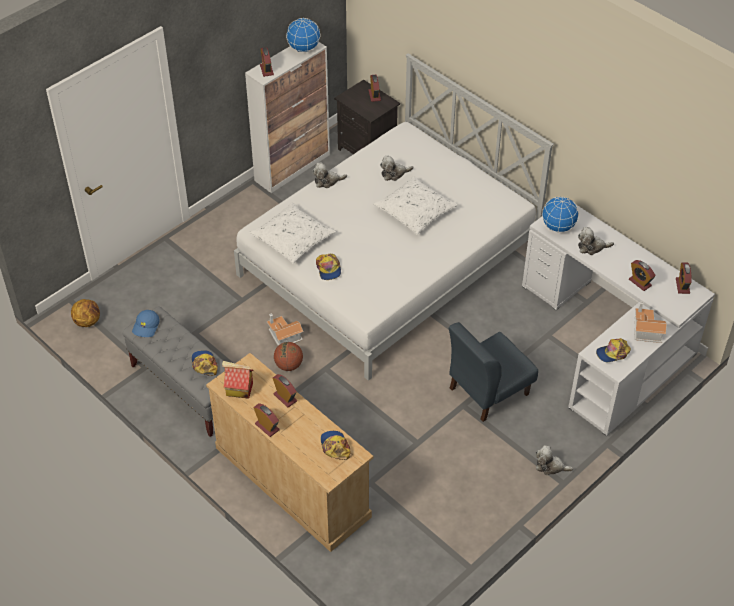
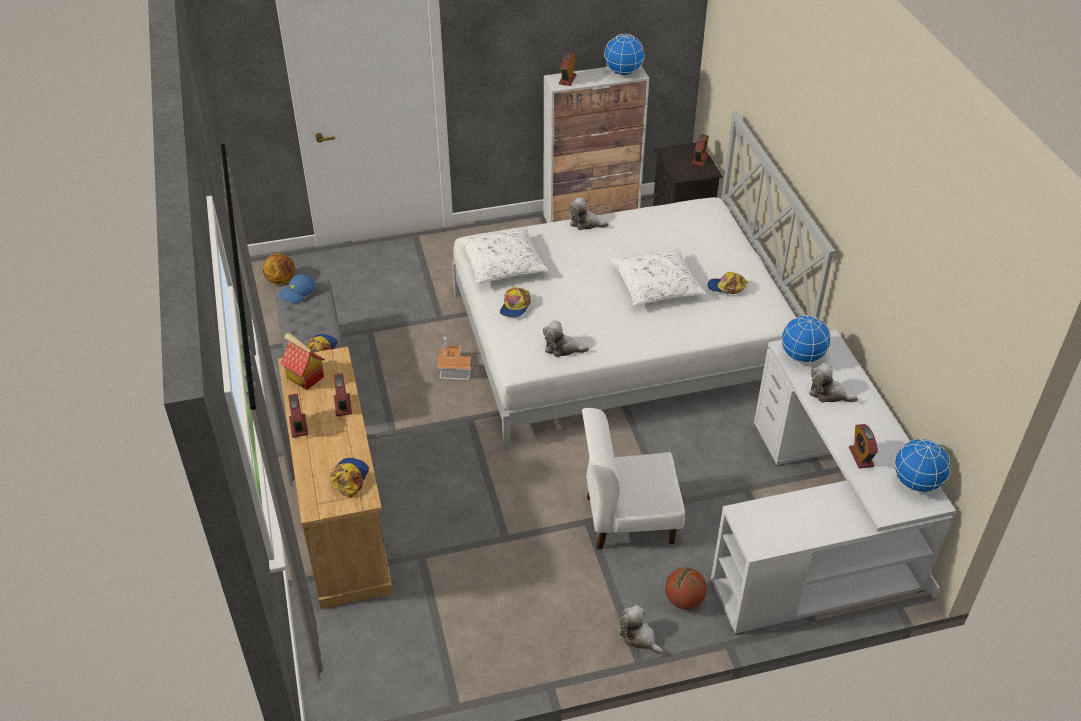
camera: 30 degrees right, 5 degrees down
(289, 365) = (434, 399): basketball -> basketball (684, 600)
(394, 173) = (663, 241): plush toy -> plush toy (562, 348)
(488, 391) = (628, 519): blue chair -> white chair
(613, 353) = (767, 524): cap -> cap (726, 287)
(645, 330) = (831, 516): toy house -> none
(682, 286) = (916, 483): alarm clock -> globe

